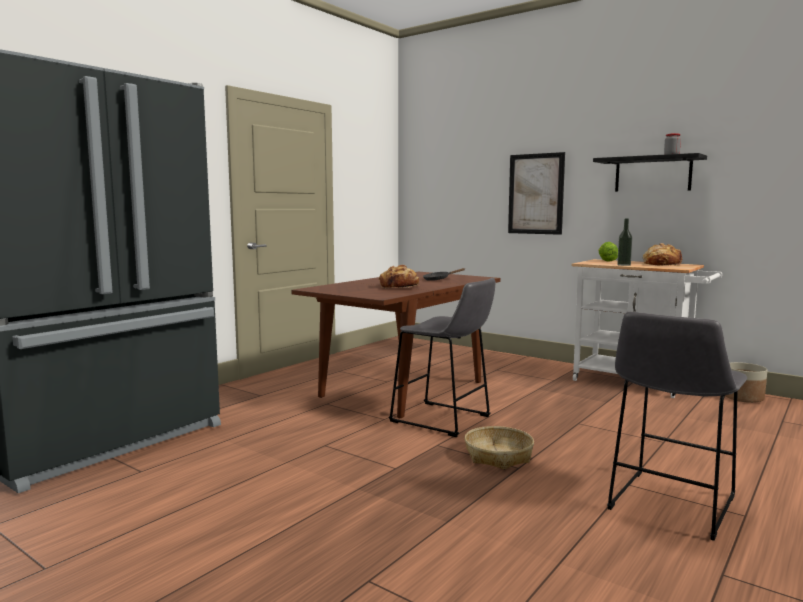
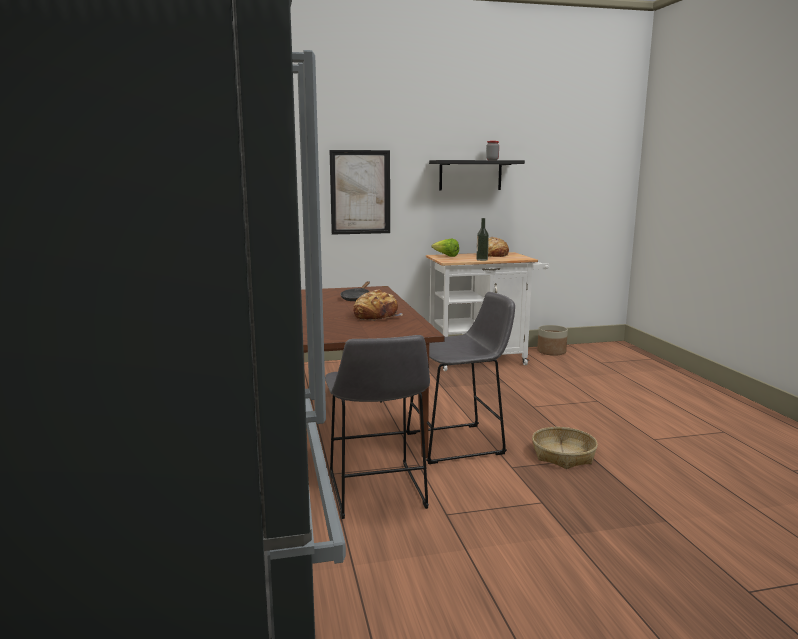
camera: 50 degrees left, 5 degrees up
(669, 505) = (695, 443): grey stool -> grey stool (376, 493)

